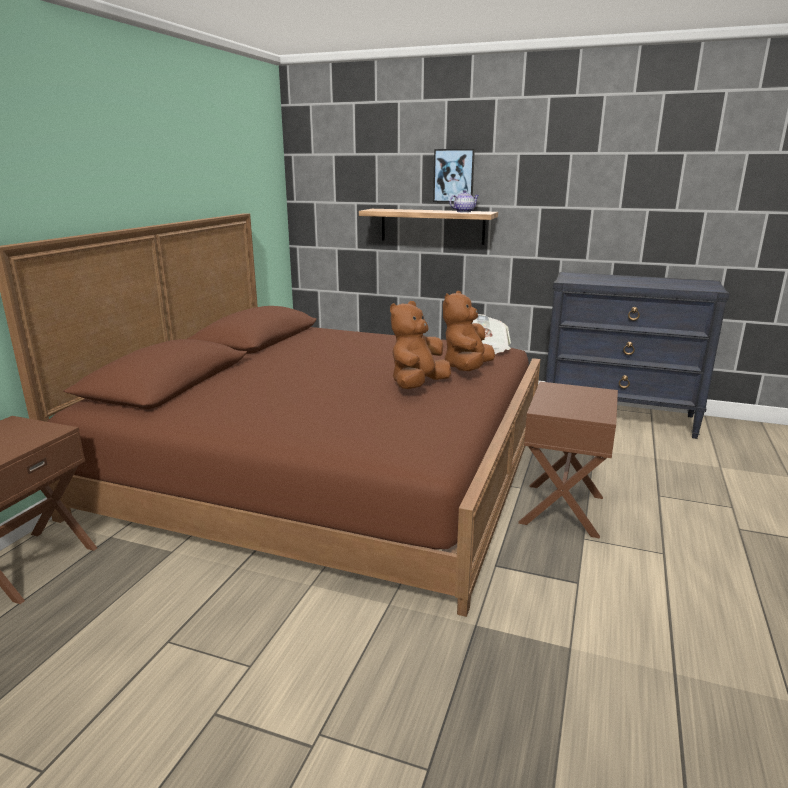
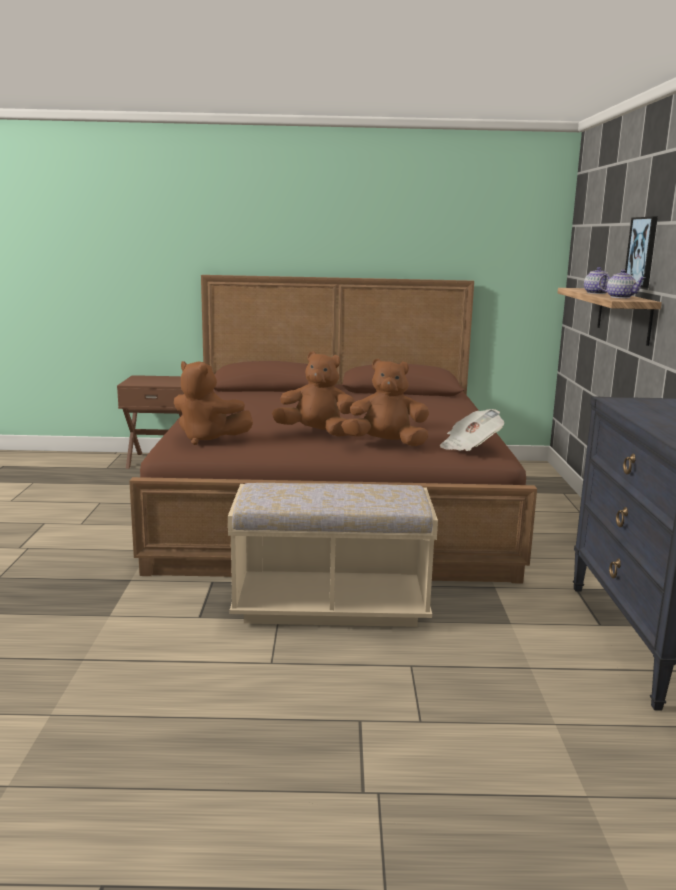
camera: 70 degrees right, 5 degrees down
(410, 433) = (208, 439): none -> brown plush toy
(424, 211) = (597, 293): none -> teapot
(560, 509) = (331, 606): brown nightstand -> beige bench

